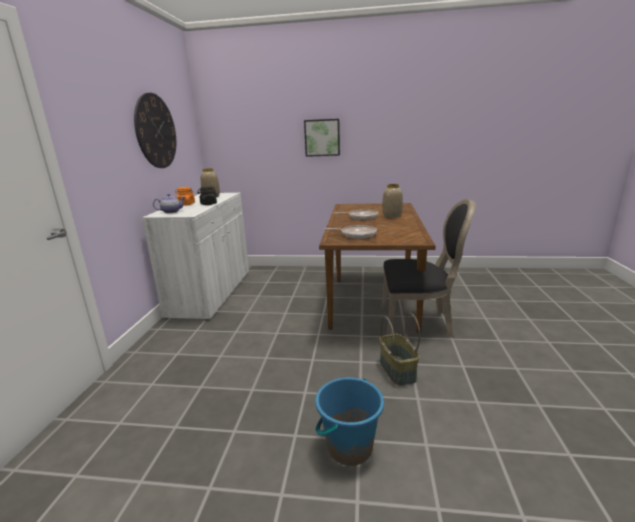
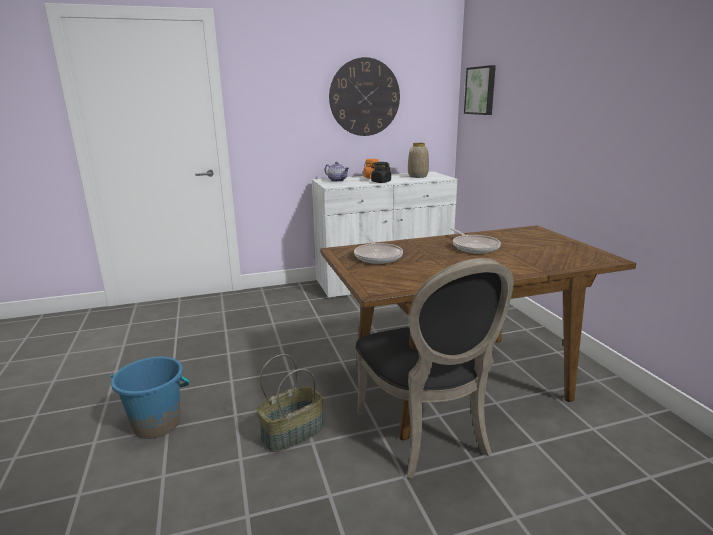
camera: 65 degrees right, 0 degrees up
(322, 137) = (560, 116): picture -> picture (481, 90)
(392, 216) = (505, 261): vase -> none

